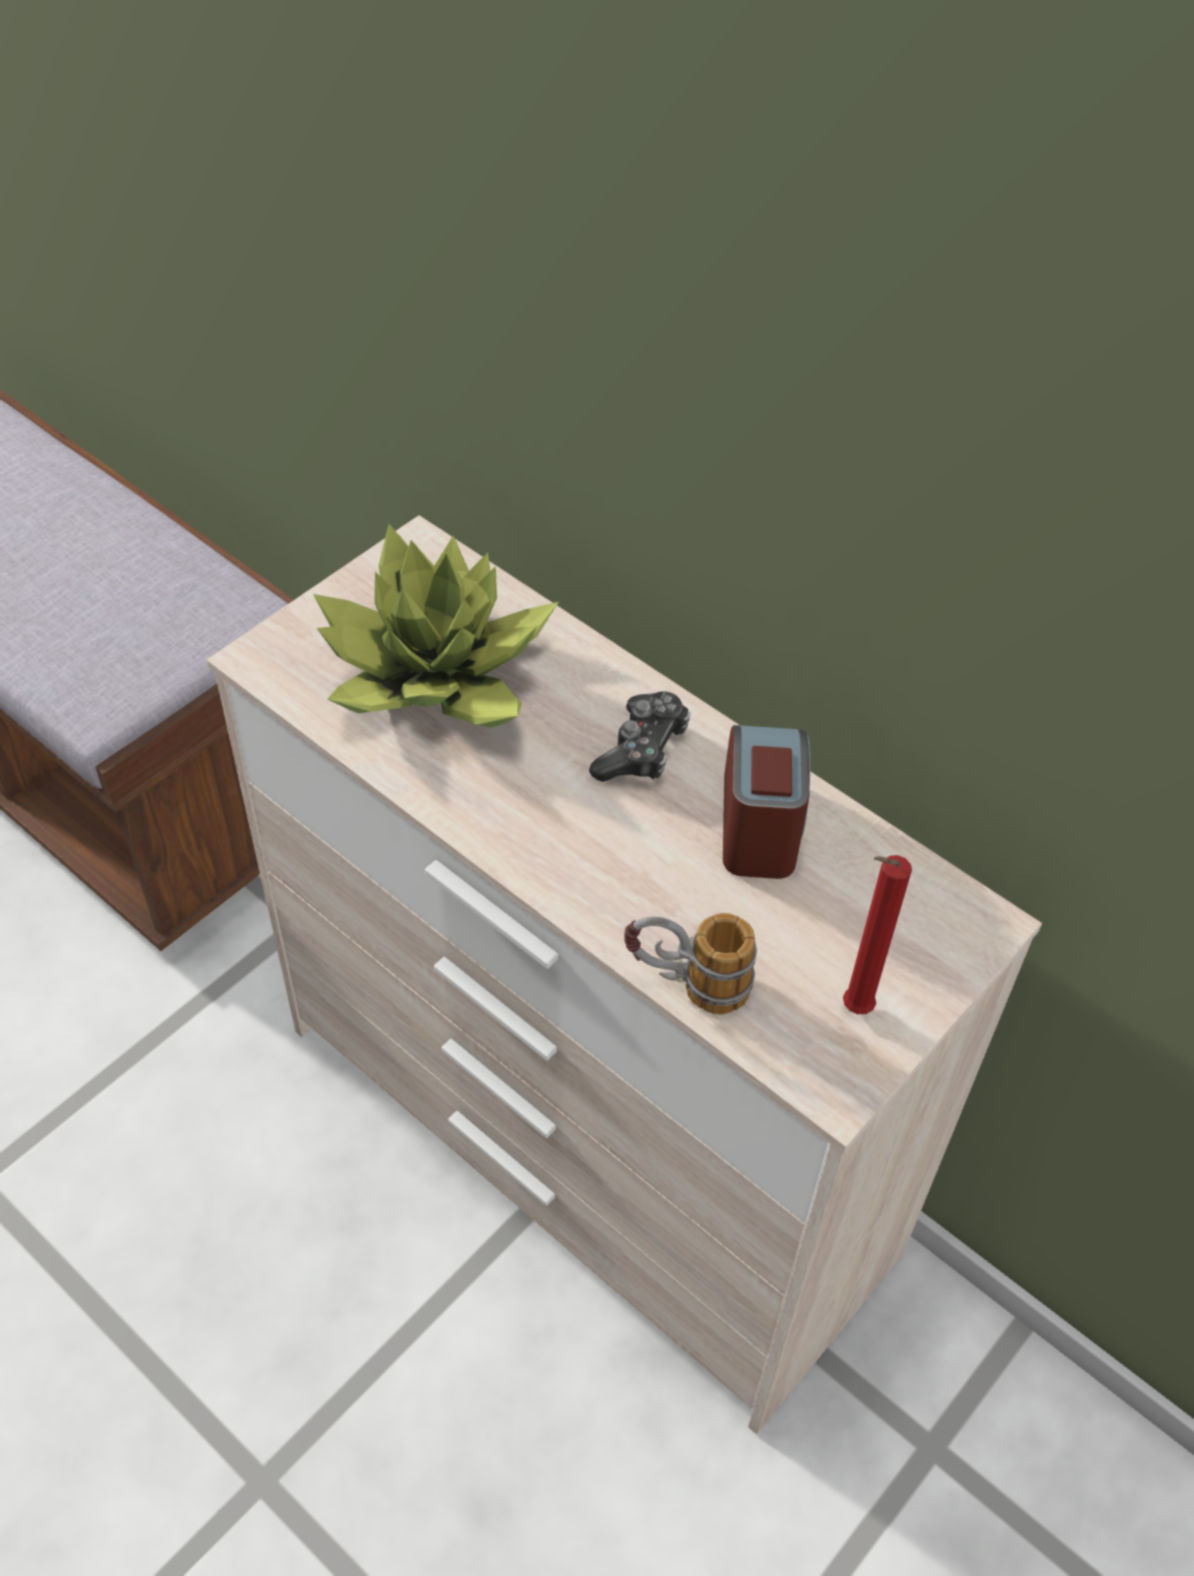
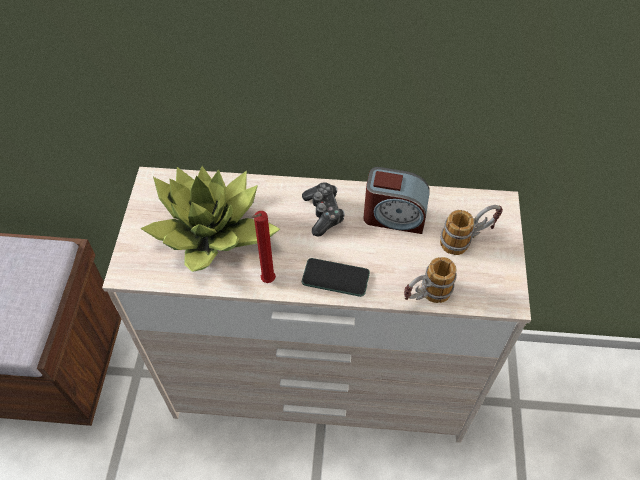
camera: 35 degrees left, 5 degrees up
(564, 861) = (335, 278): none -> phone
(760, 826) = (394, 216): alarm clock -> alarm clock turned 135 degrees clockwise
(852, 1009) = (487, 266): red candle -> red candle (266, 281)
(856, 943) = (466, 240): none -> mug

